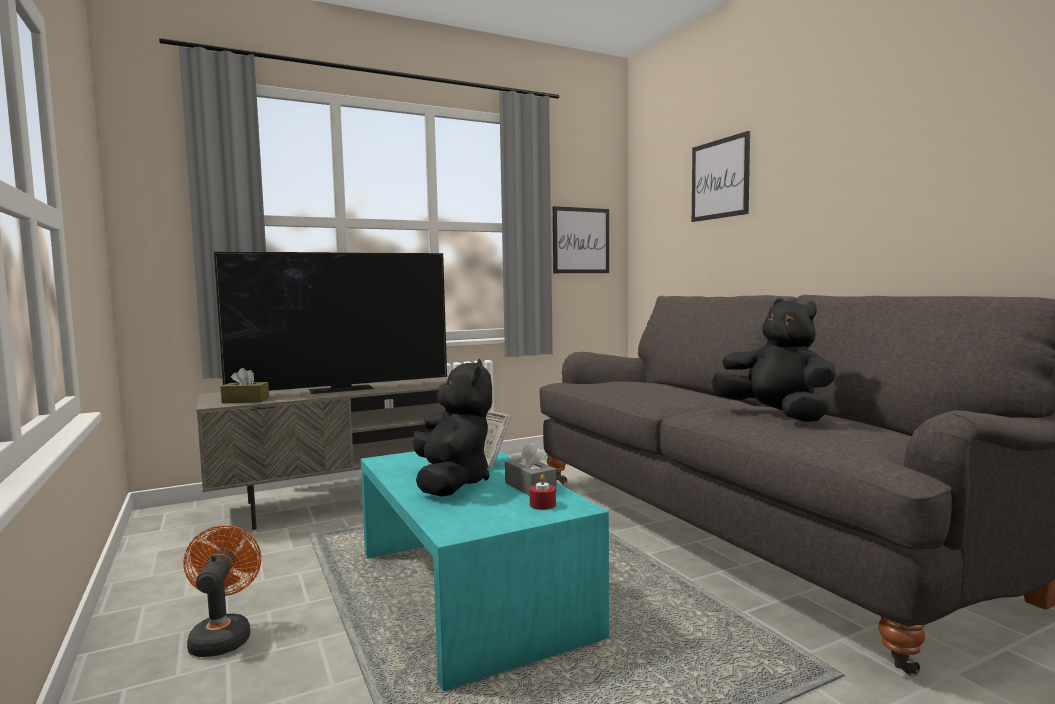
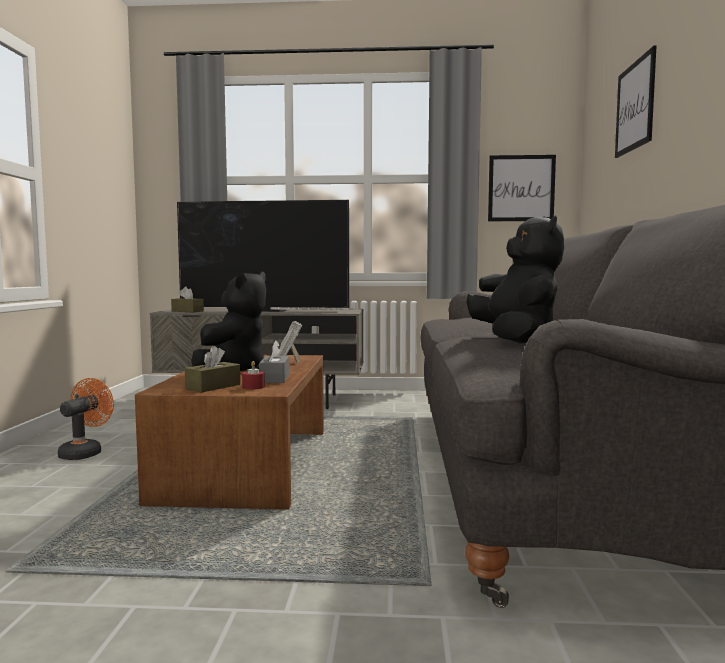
camera: 30 degrees right, 0 degrees up
(471, 591) = (249, 463): turquoise coffee table -> brown coffee table
(499, 514) = (213, 387): none -> brown tissue box

